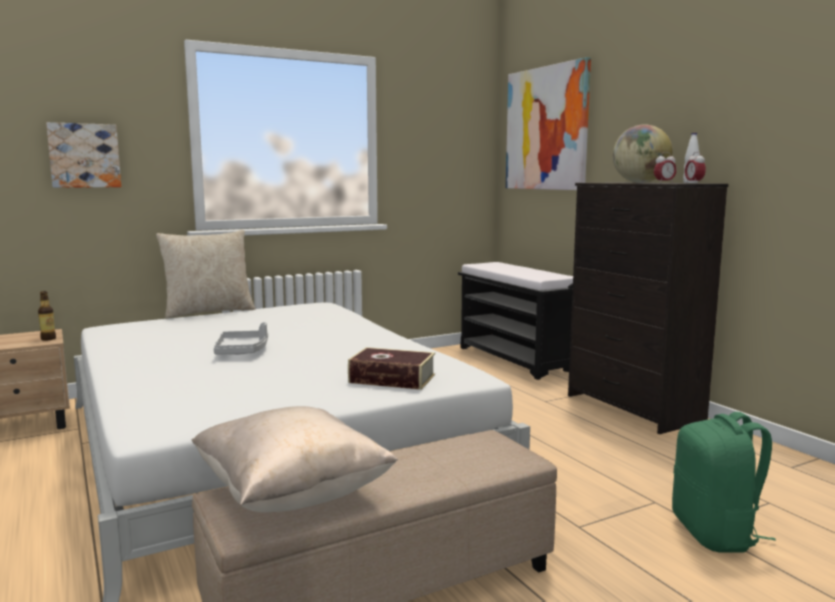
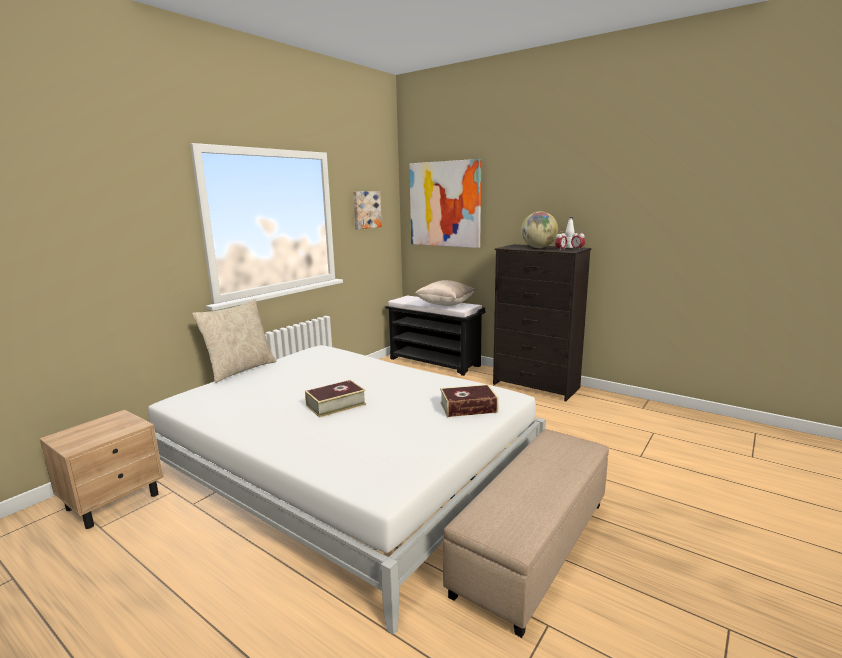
camera: 25 degrees left, 5 degrees up
(48, 339) = (132, 423): bottle -> none
(84, 155) = (117, 252): picture -> picture (366, 209)
(242, 351) = (336, 405): grey tray -> book
(292, 495) = (508, 509): beige pillow -> beige pillow (445, 305)
(716, 534) = (650, 458): green backpack -> none

